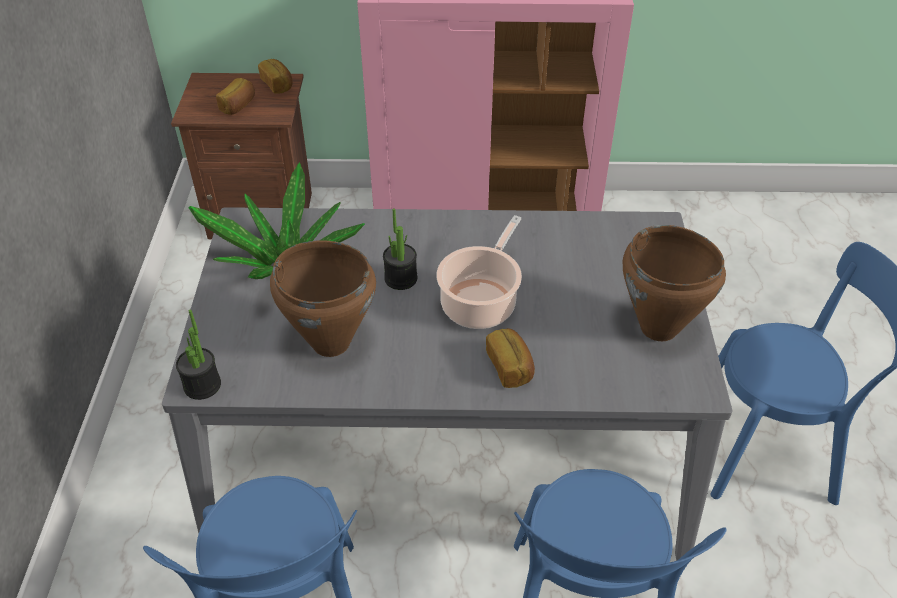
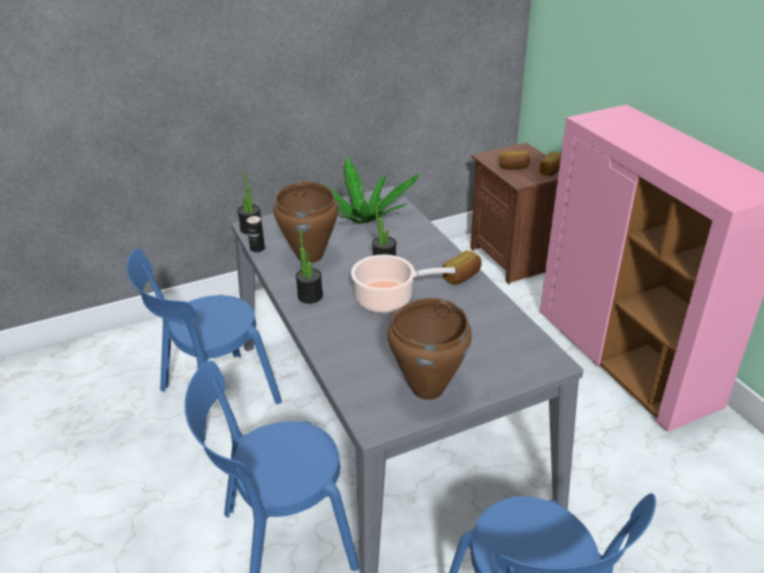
camera: 65 degrees right, 10 degrees down
(265, 393) = (257, 249): none -> can
(425, 370) = (310, 296): none -> potted plant
(510, 367) = (336, 328): bread -> bread (462, 277)

